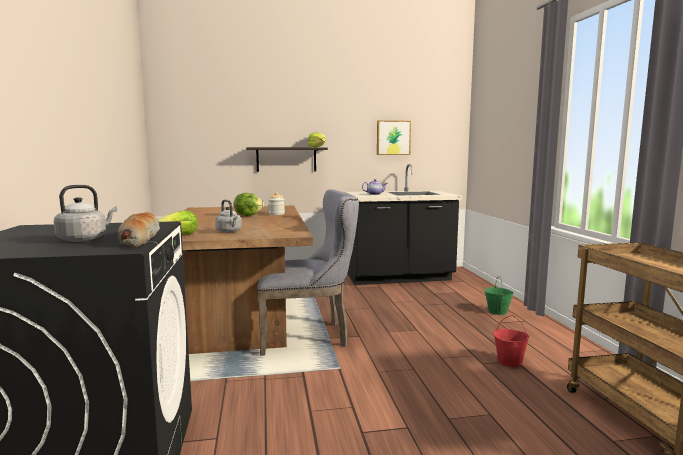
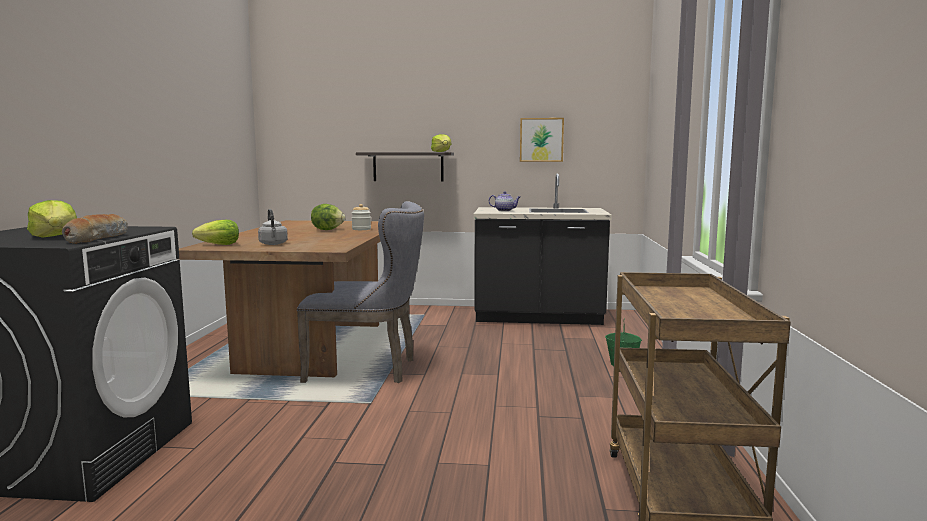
camera: 15 degrees right, 0 degrees up
(85, 239) = (55, 237): grey kettle -> lettuce
(509, 362) = (573, 418): red bucket -> none

